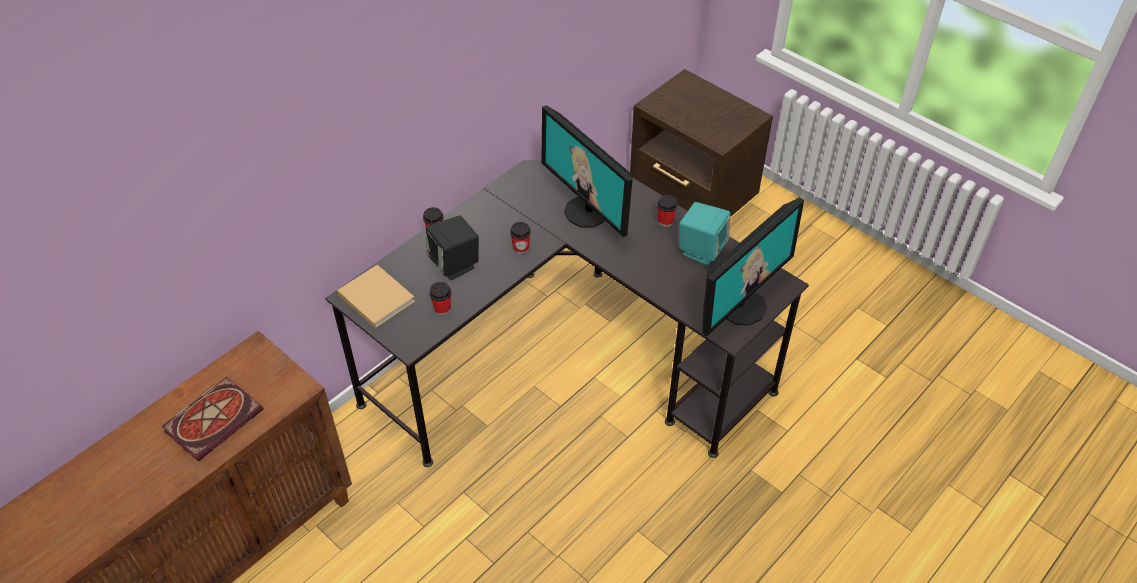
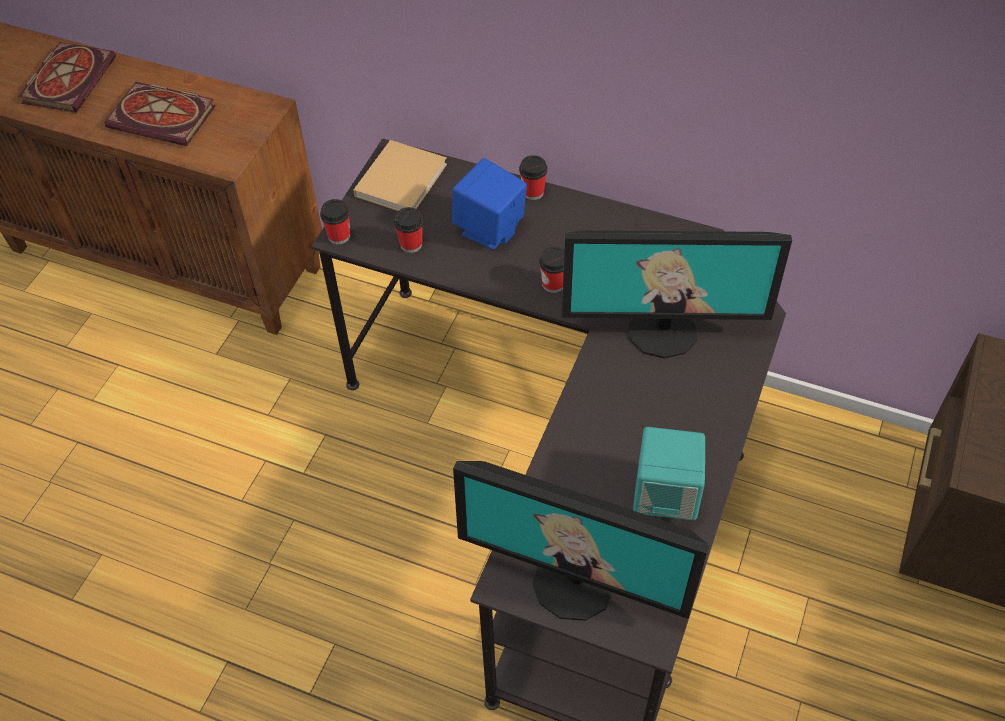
camera: 70 degrees right, 5 degrees up
(108, 481) = (69, 79): none -> book
(455, 264) = (490, 230): black speaker -> blue speaker
(586, 212) = (663, 331): monitor -> monitor turned 120 degrees counterclockwise
(665, 221) = (700, 432): cup -> cup (339, 236)

